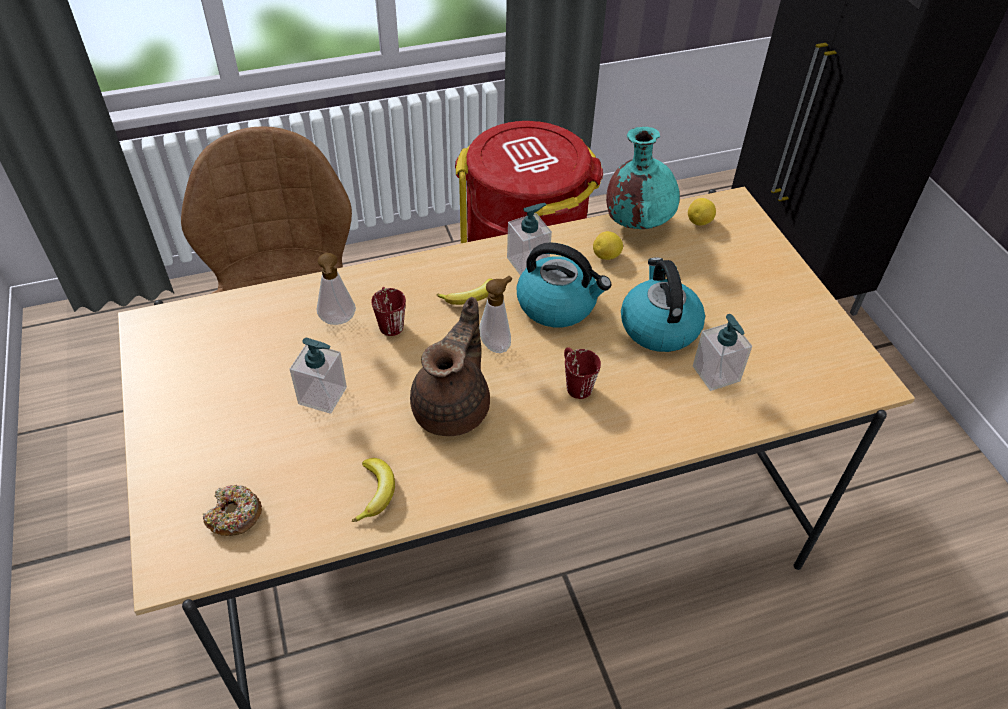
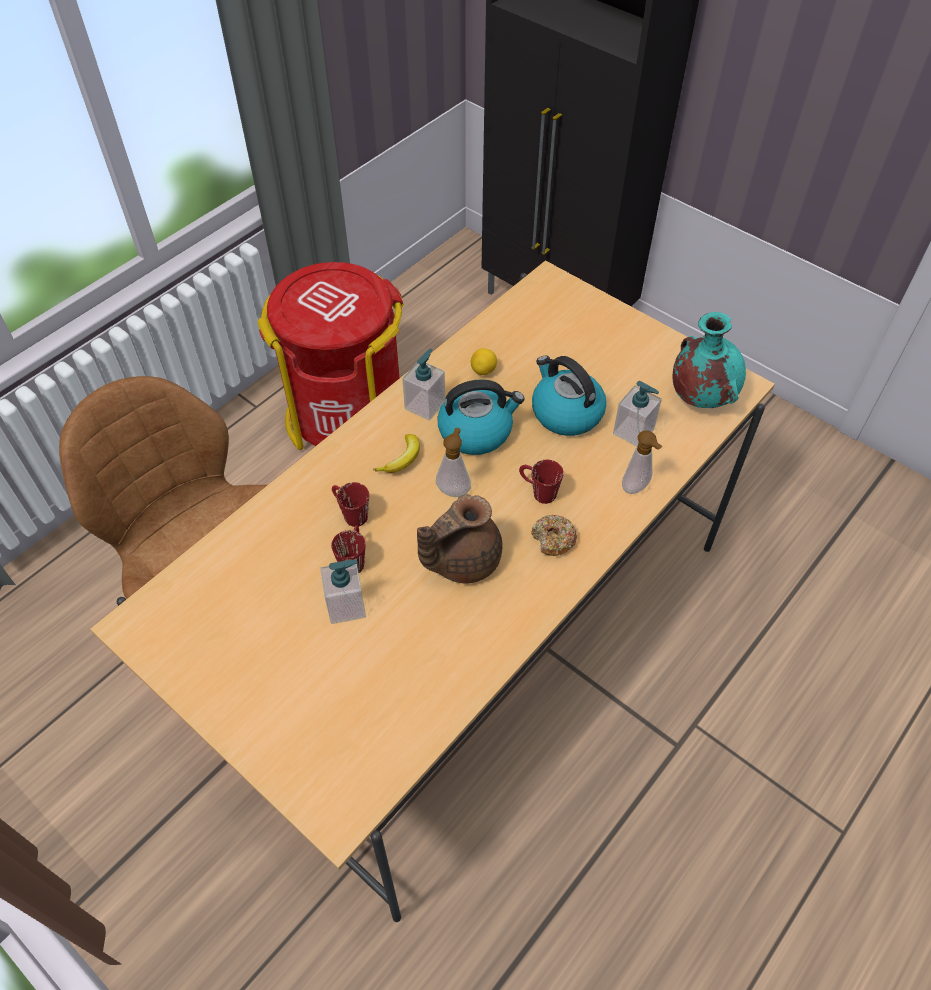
camera: 30 degrees left, 5 degrees up
(234, 516) = (356, 745): donut -> donut (553, 540)
(338, 322) = (306, 535): soap dispenser -> soap dispenser (637, 488)
(361, 360) = (353, 558): none -> red mug
(375, 492) = (454, 661): banana -> none
(453, 408) = (461, 560): brown teapot -> brown teapot turned 120 degrees counterclockwise
(637, 223) = (486, 329): turquoise vase -> turquoise vase (700, 396)
(699, 222) = (533, 307): lemon -> none

